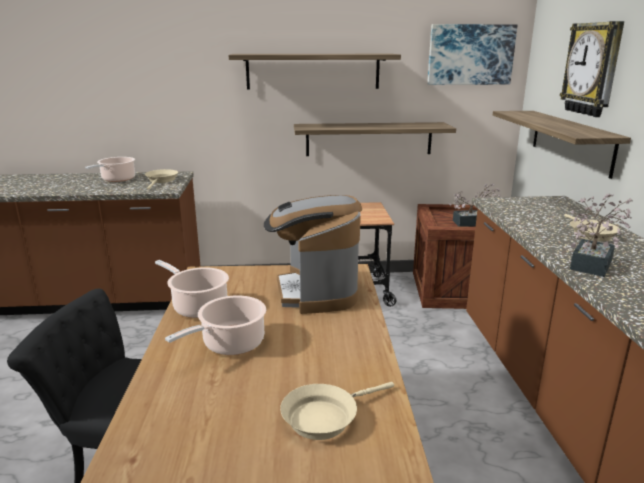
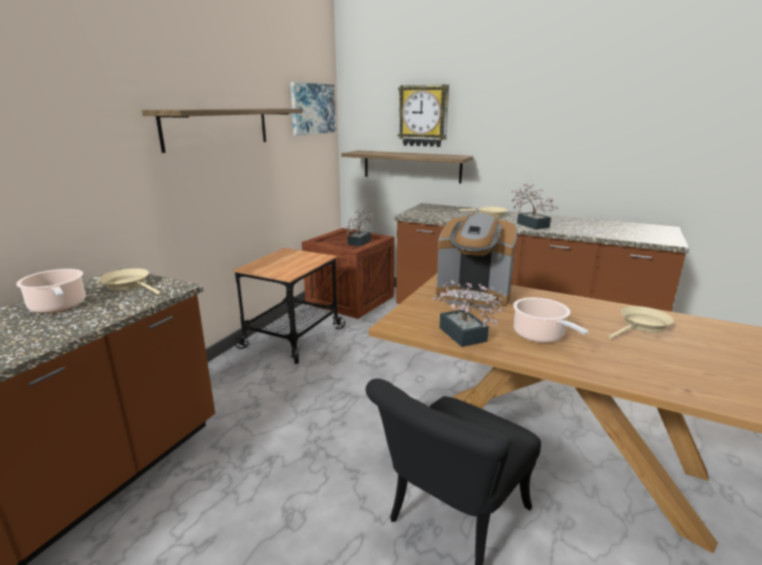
camera: 60 degrees left, 0 degrees up
(198, 306) = (465, 337): cooking pot -> potted plant
(325, 417) = (642, 326): beige frying pan -> beige frying pan turned 120 degrees counterclockwise
(369, 139) = (264, 191): shelf -> none

